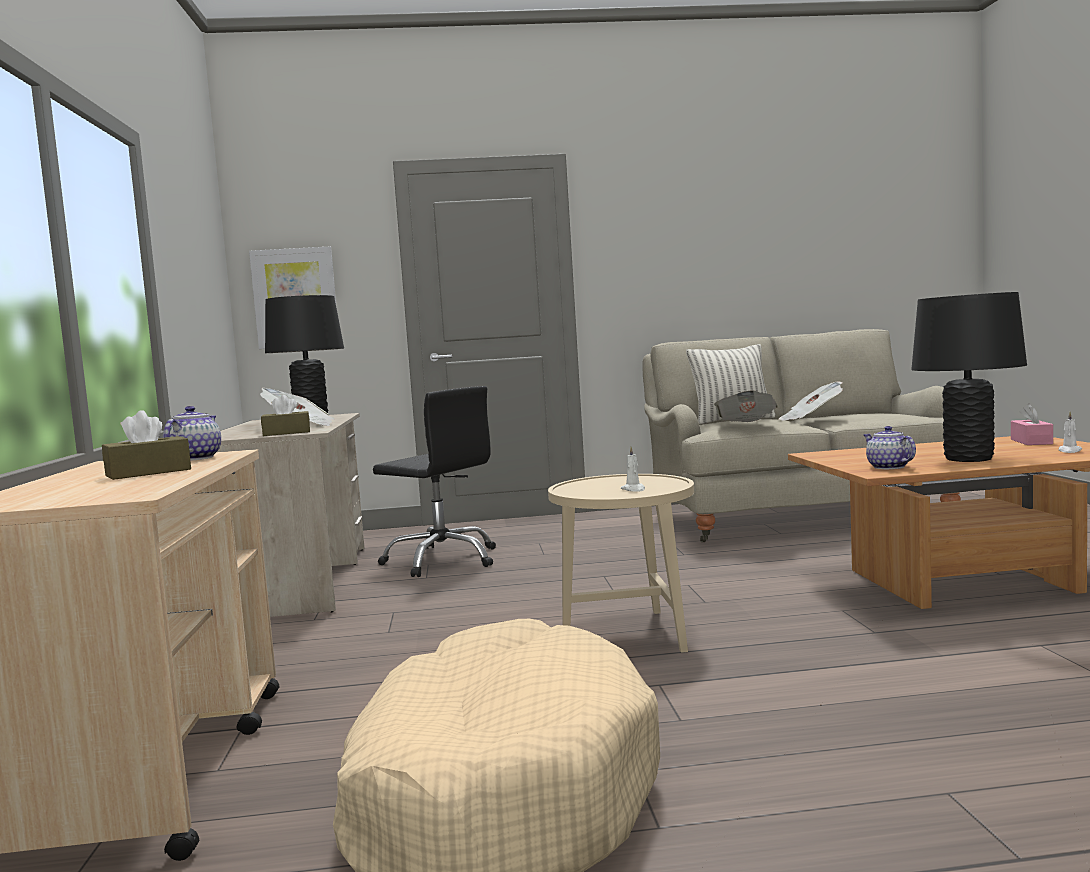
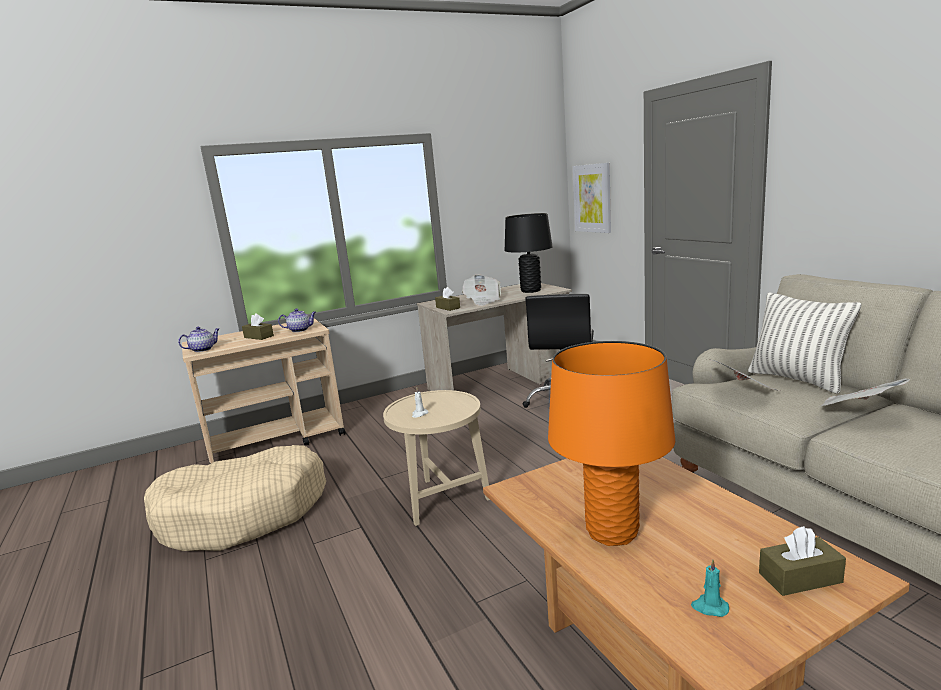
camera: 70 degrees right, 10 degrees up
(887, 467) = (545, 491): teapot -> teapot (203, 349)
(968, 459) = (612, 532): black table lamp -> orange table lamp
(1031, 442) = (800, 578): pink tissue box -> brown tissue box
(1069, 451) = (709, 607): white candle -> turquoise candle

